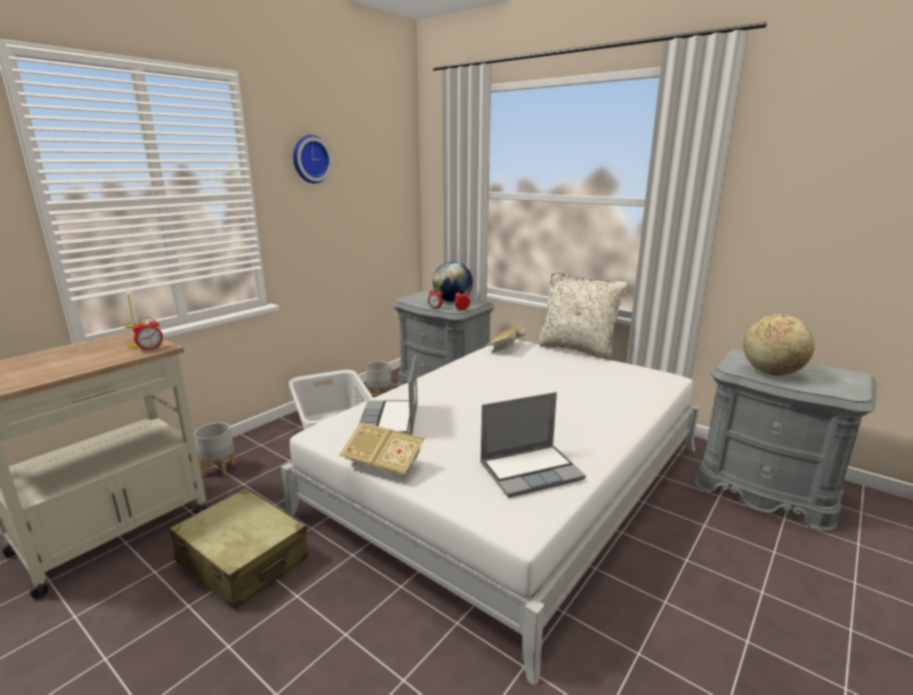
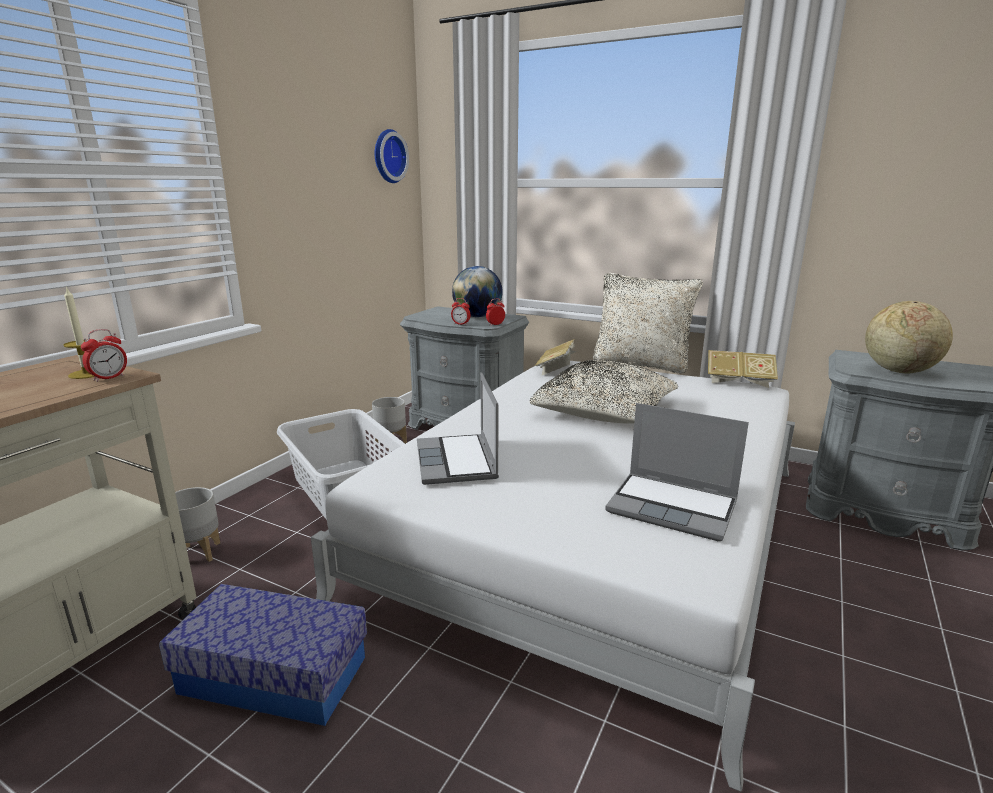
camera: 10 degrees left, 0 degrees up
(243, 560) = (273, 675): beige suitcase -> storage box
(310, 159) = (292, 128): wall clock -> wall clock (387, 156)
(384, 465) = (479, 518): book -> book (739, 382)
(523, 387) = (604, 410): none -> beige pillow
(531, 471) = (674, 507): laptop -> laptop turned 60 degrees clockwise

